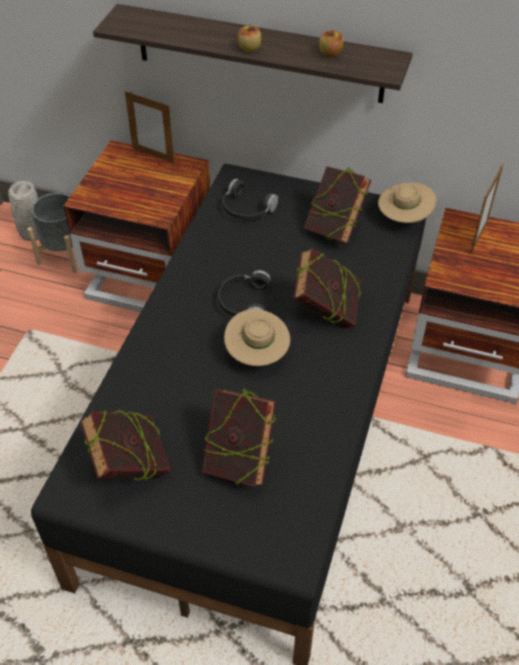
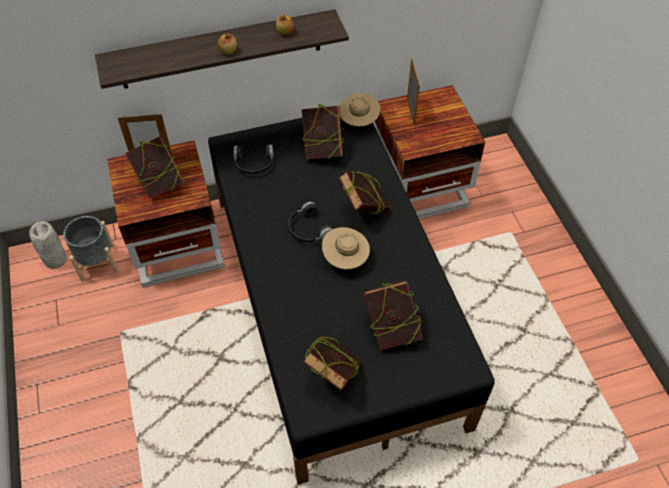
camera: 35 degrees left, 5 degrees up
(137, 186) = (160, 184): none -> book

